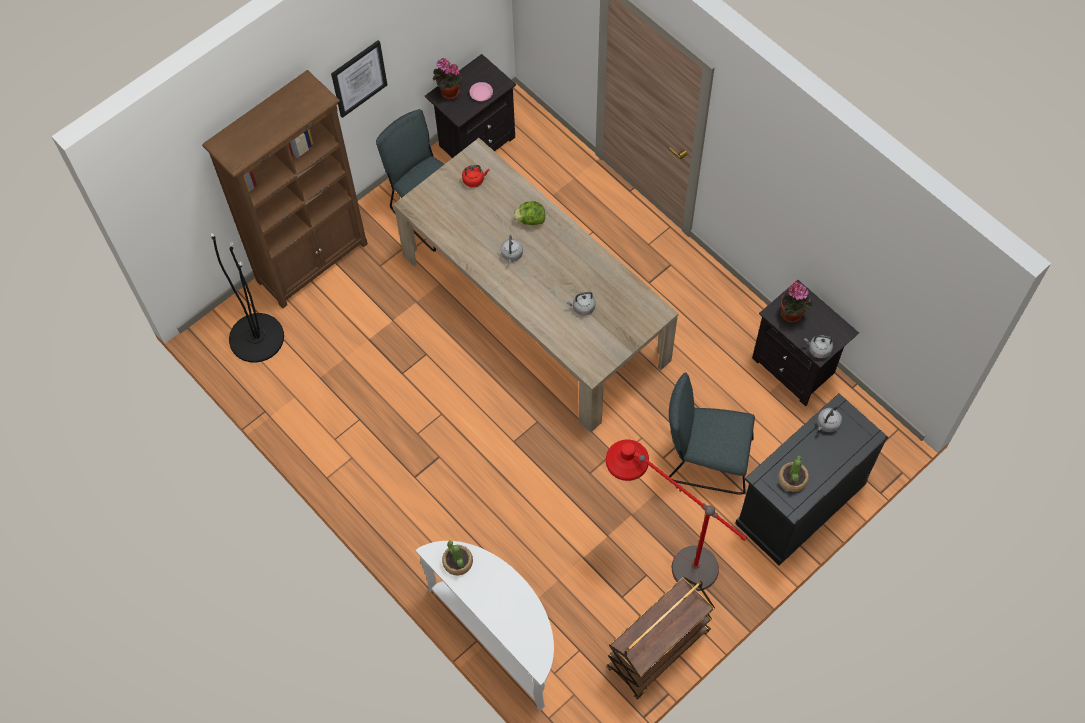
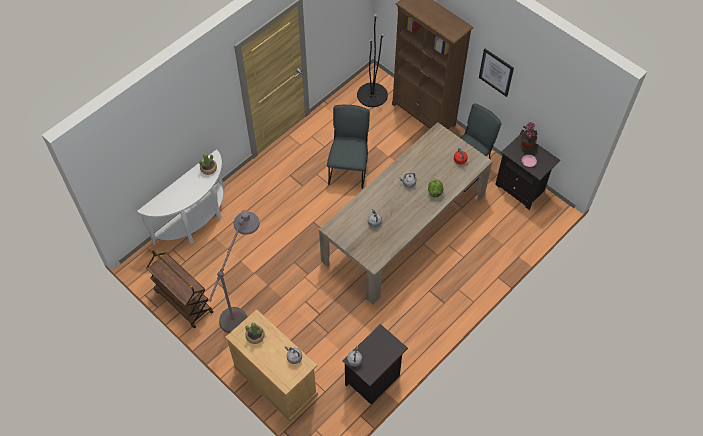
camera: 85 degrees right, 5 degrees down
(664, 553) = (243, 303): red floor lamp -> grey floor lamp
(705, 460) = (304, 325): grey chair -> grey chair (349, 168)
(793, 315) = (380, 344): potted plant -> none
(800, 503) = (276, 381): black cabinet -> beige cabinet

